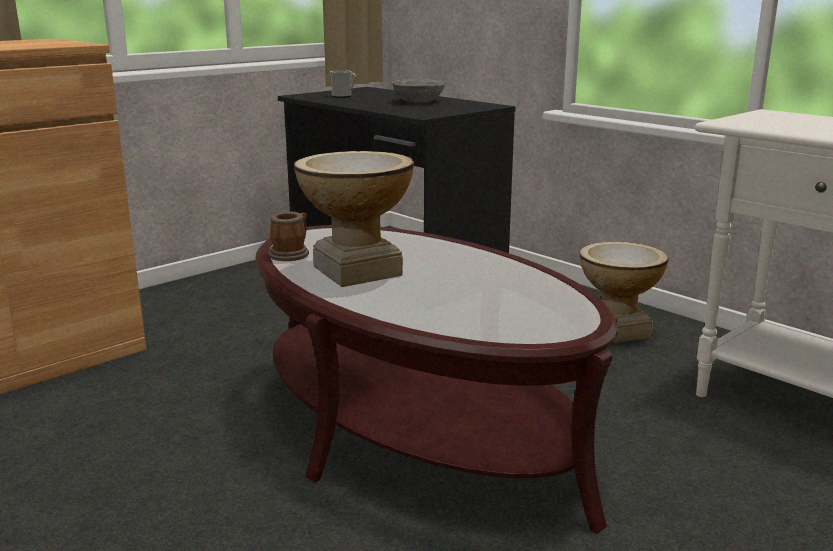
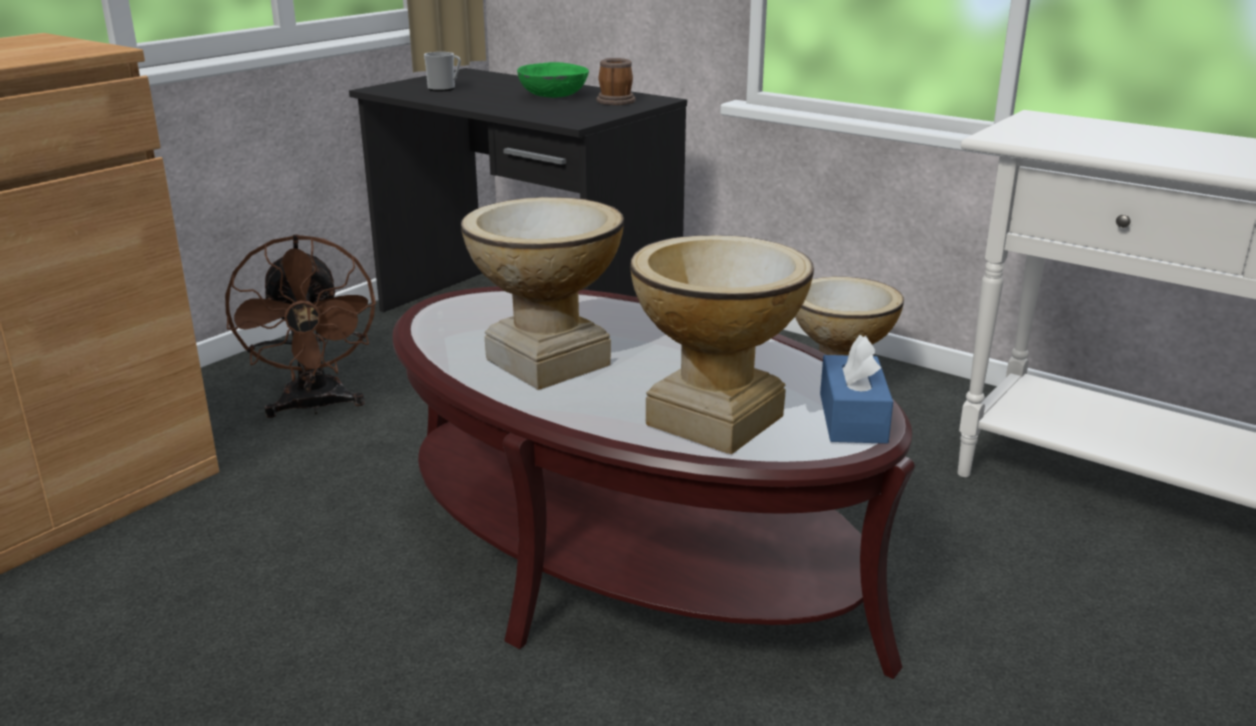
camera: 10 degrees left, 5 degrees up
(226, 314) = (315, 406): none -> brown fan
(291, 253) = (446, 340): mug -> mug (617, 100)
(417, 101) = (552, 95): grey bowl -> green bowl
(463, 313) = (715, 419): none -> vase
(570, 319) = (852, 418): none -> blue tissue box

